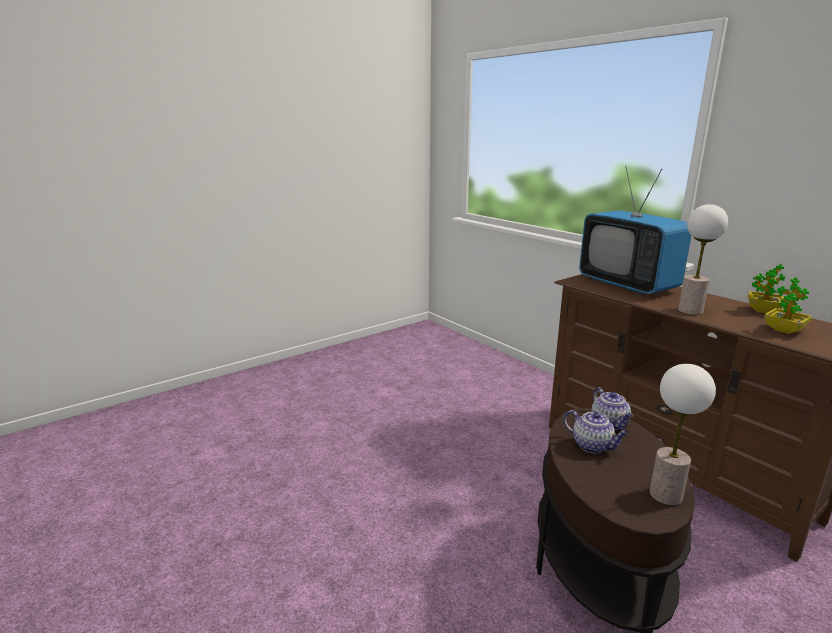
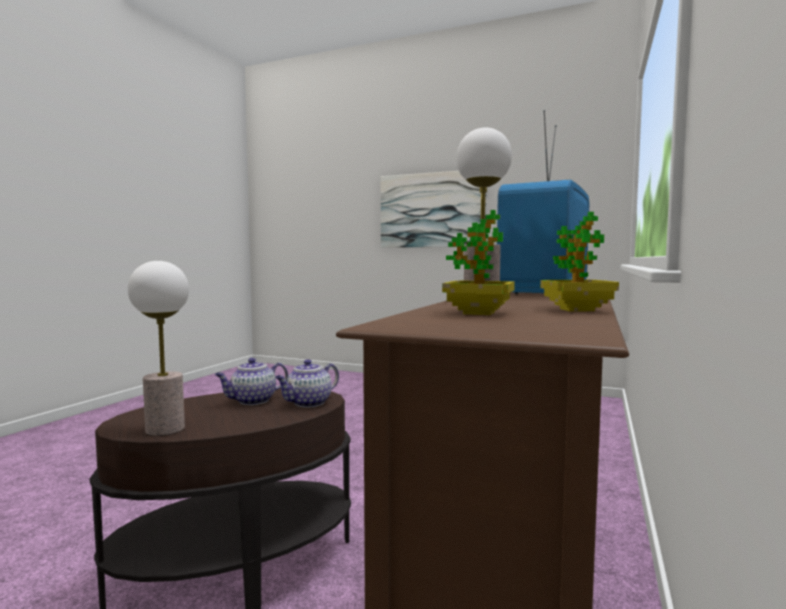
camera: 60 degrees right, 15 degrees down
(257, 166) = (432, 210): none -> picture
(593, 446) = (252, 401): teapot -> teapot turned 45 degrees clockwise

